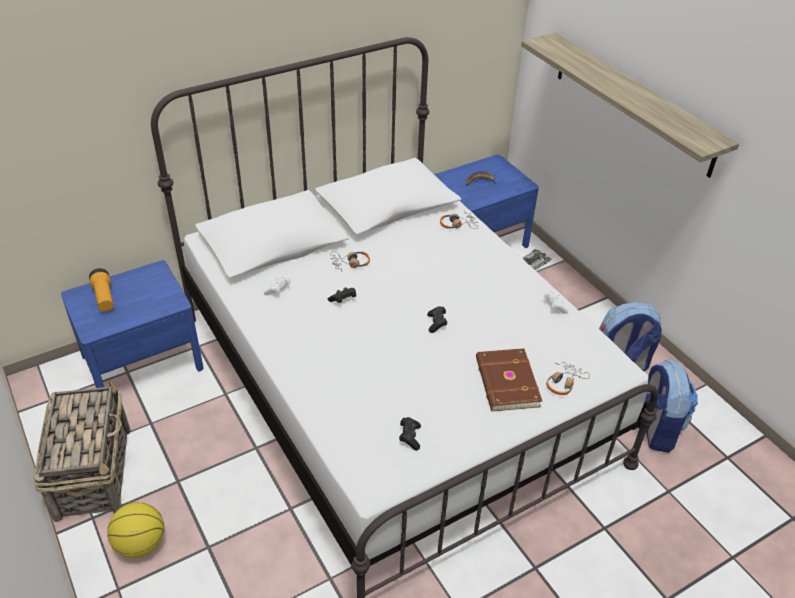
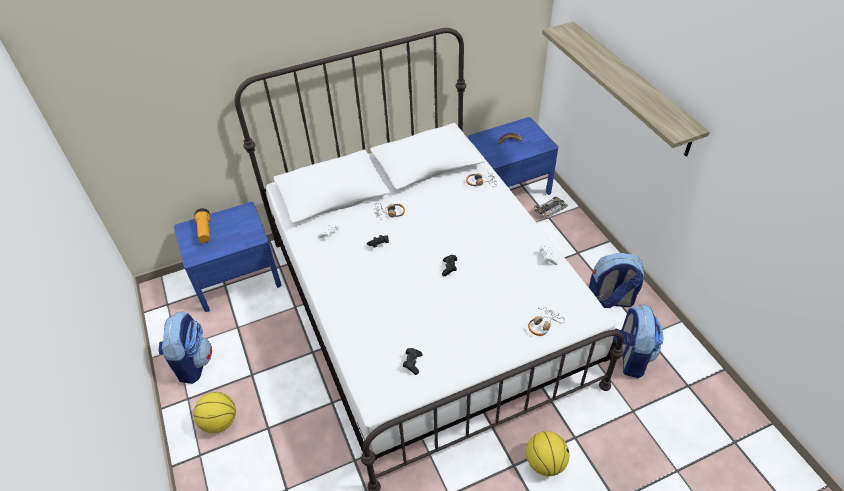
camera: 10 degrees right, 5 degrees up
(94, 471) = (192, 363): basket -> backpack
(506, 382) = (496, 322): brown book -> none
(573, 560) = (545, 462): none -> basketball

